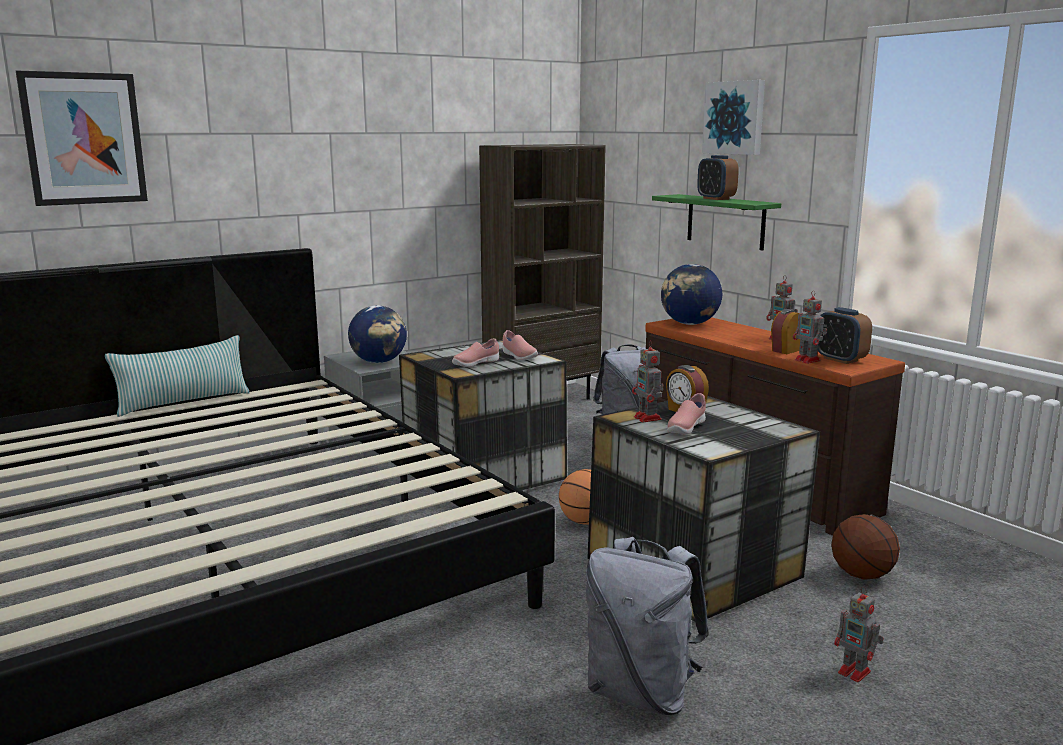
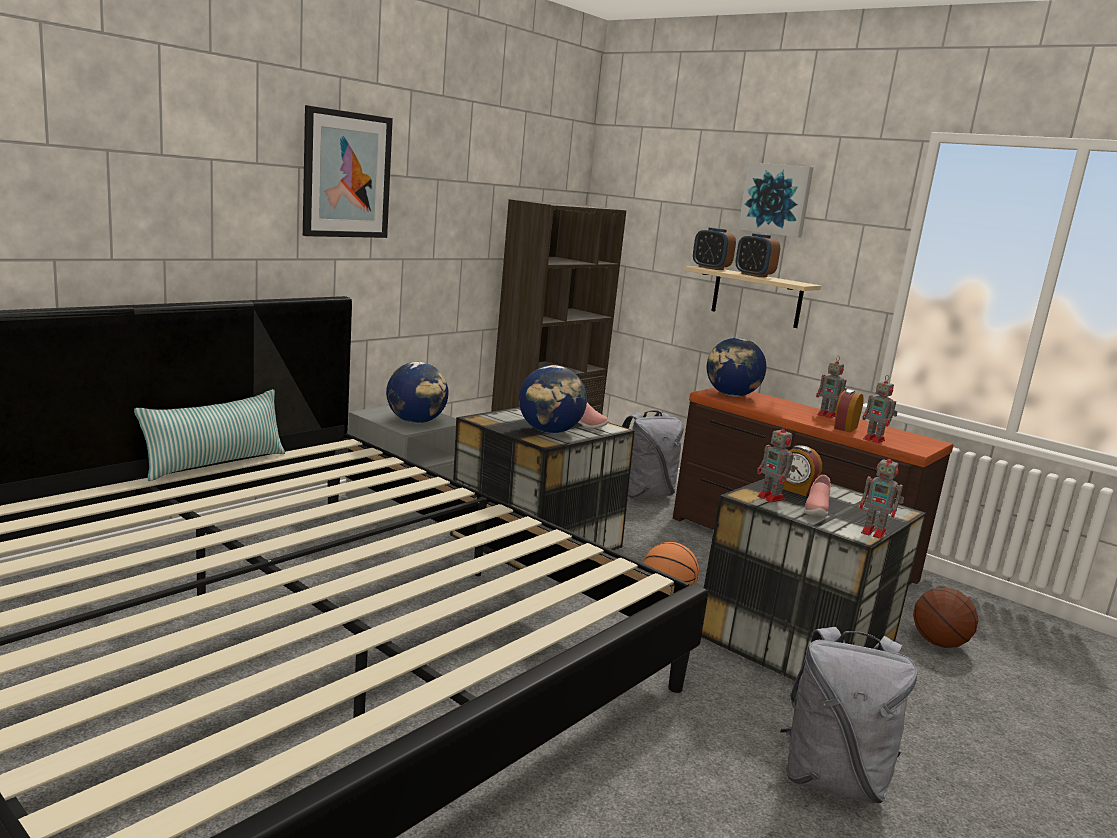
camera: 15 degrees left, 0 degrees up
(84, 139) = (124, 156): picture -> picture (346, 175)
(475, 364) = (549, 432): pink shoe -> globe
(725, 221) = (756, 297): green shelf -> beige shelf
(840, 359) = (900, 439): alarm clock -> alarm clock (711, 268)
(855, 673) = (996, 744): toy robot -> toy robot (875, 533)

